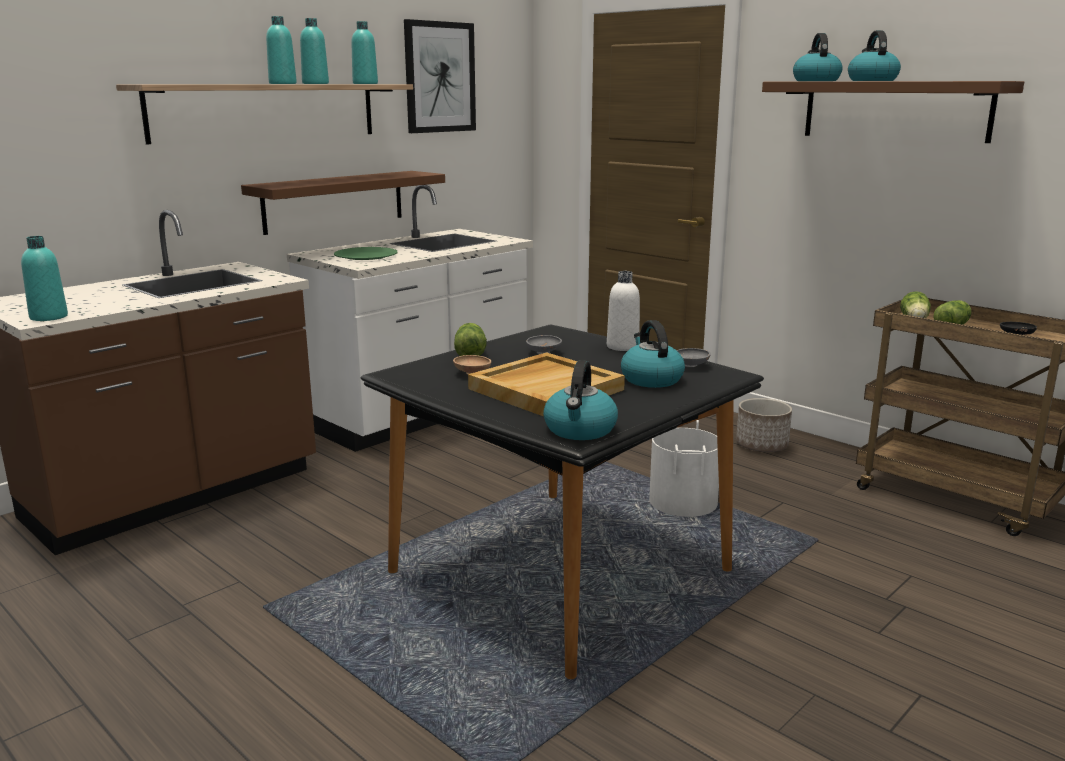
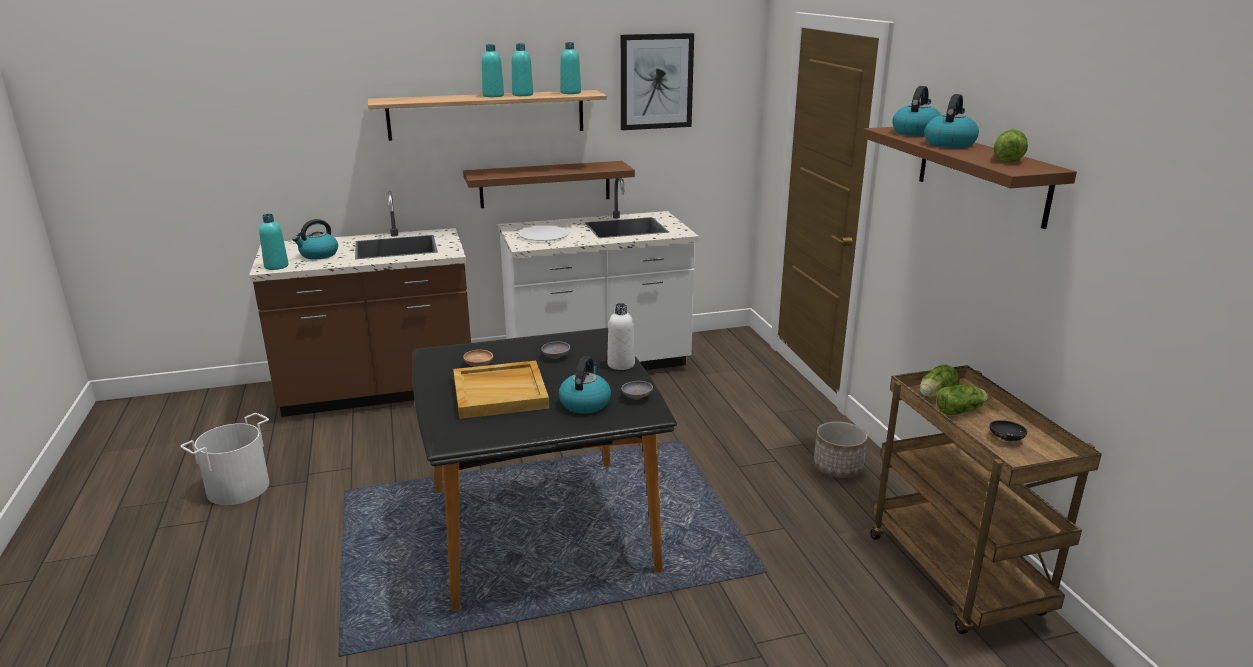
camera: 30 degrees right, 5 degrees up
(366, 256) = (544, 235): green plate -> white plate
(470, 353) = (507, 345): lettuce -> lettuce (1008, 158)
(580, 430) = (461, 437): kettle -> kettle (318, 255)
(682, 502) = (699, 501): white bucket -> white bucket (237, 488)

